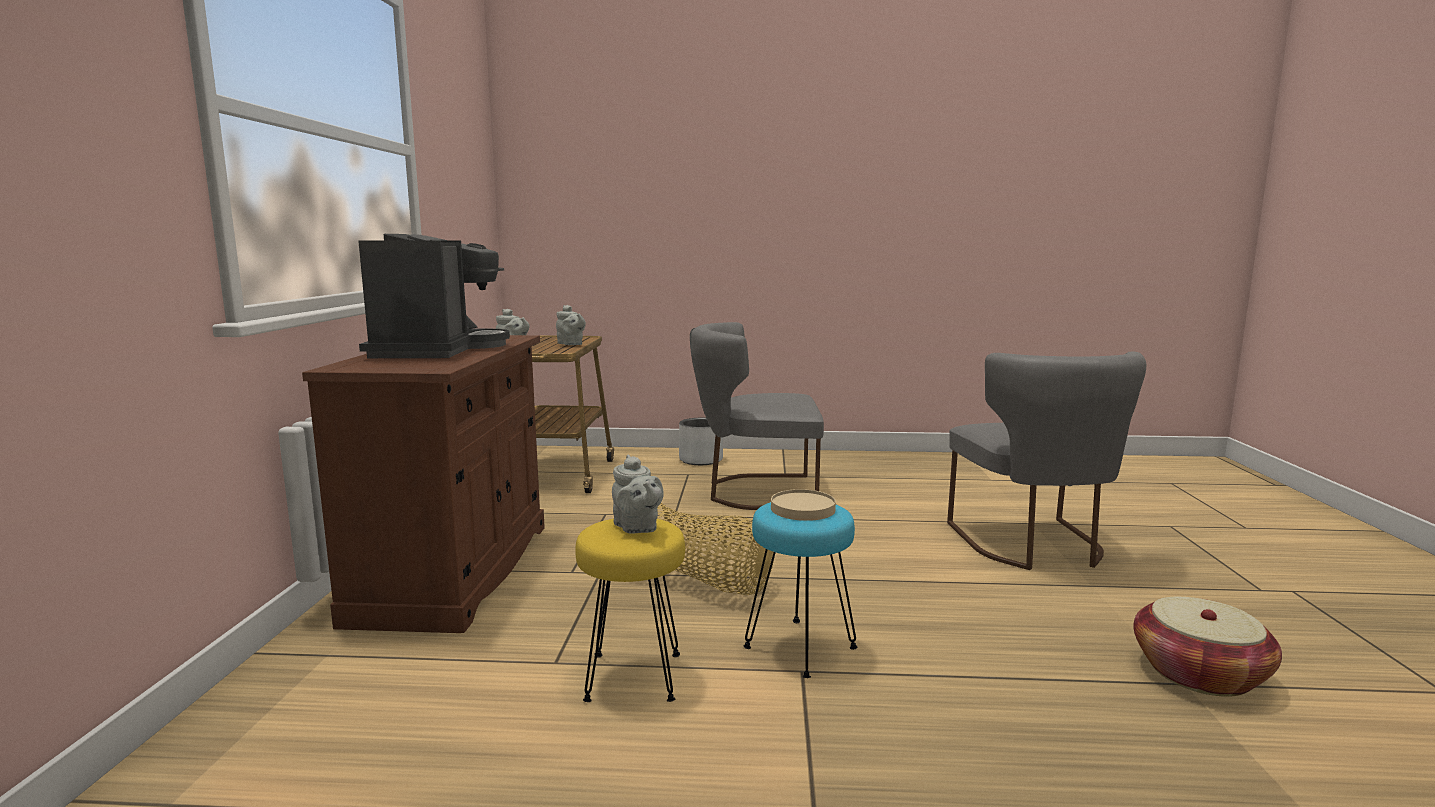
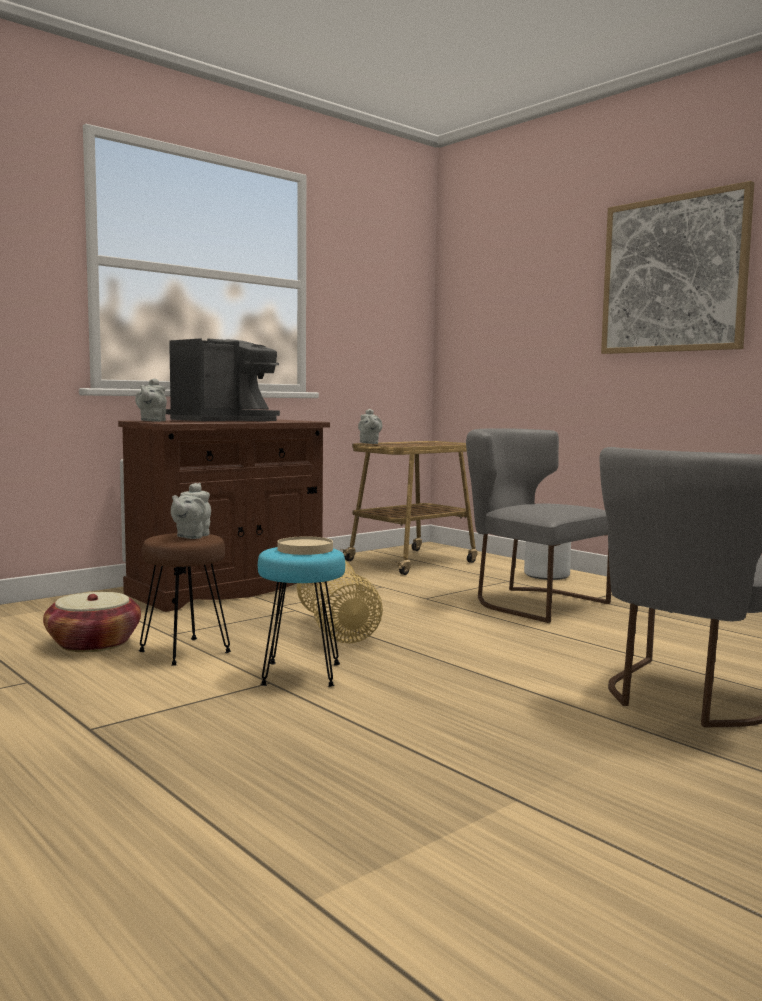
camera: 45 degrees right, 5 degrees down
(571, 344) = (424, 444): grey teapot -> grey teapot (152, 421)
(634, 675) = (186, 651): yellow stool -> brown stool
(796, 170) = (673, 274): none -> picture
(1199, 673) = (554, 803): basket -> basket (93, 644)

